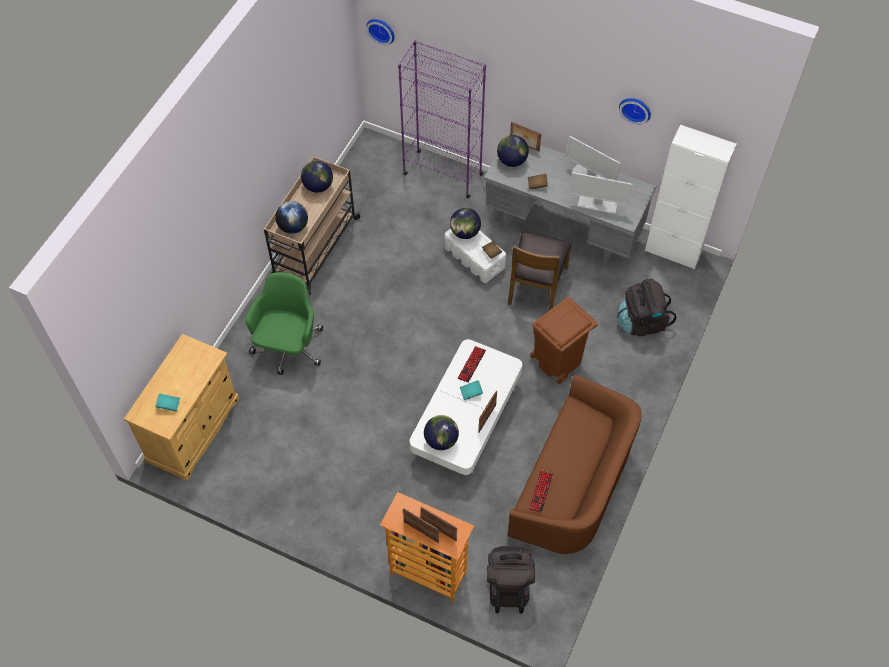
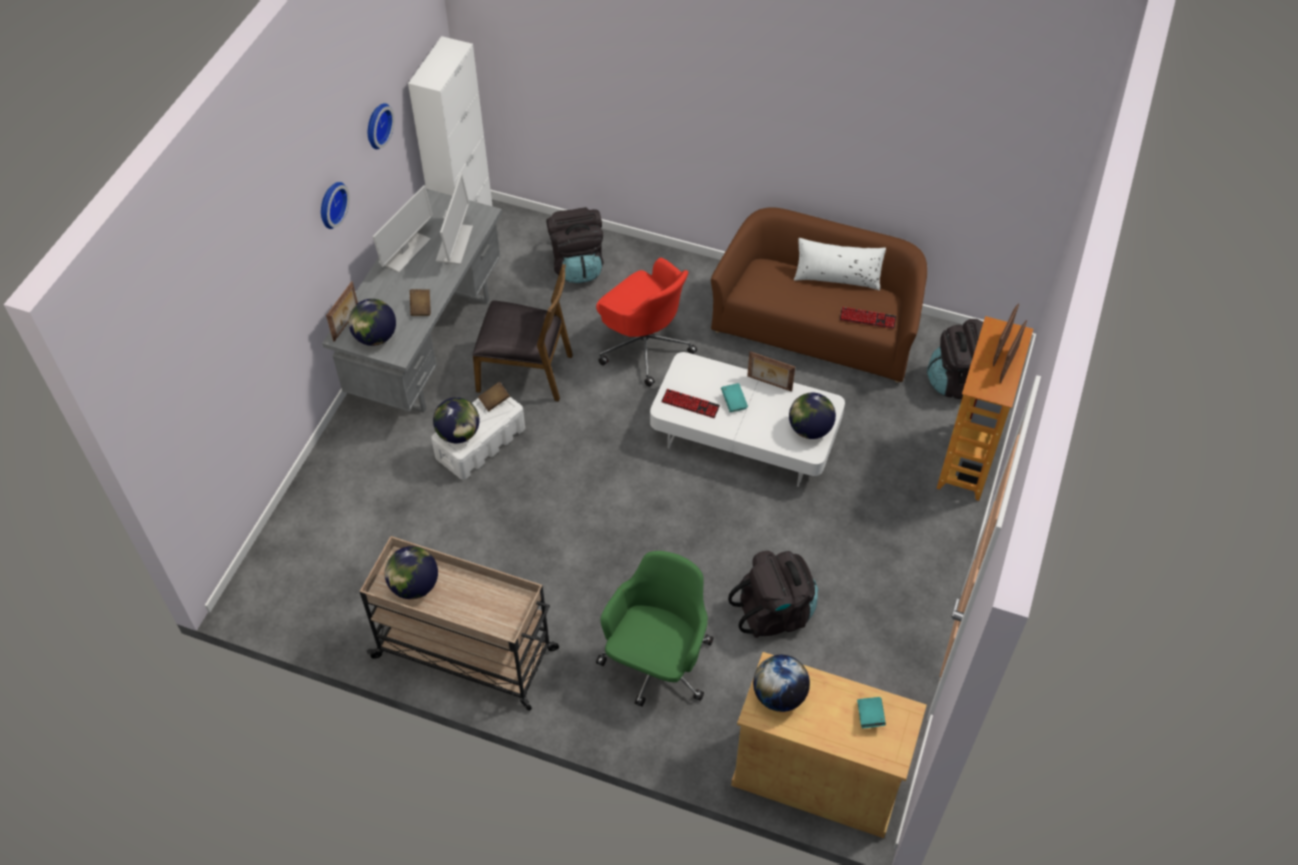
camera: 95 degrees left, 5 degrees down
(289, 348) = (657, 664): green office chair -> green office chair turned 105 degrees clockwise
(293, 227) = (499, 611): globe -> globe (779, 695)
(315, 421) = (775, 613): none -> black backpack
(381, 30) = (170, 432): wall clock -> wall clock (330, 204)
(442, 174) = (320, 493): purple bookcase -> none
(557, 361) = (644, 345): brown trash can -> red office chair
(588, 476) = (837, 277): none -> white pillow

